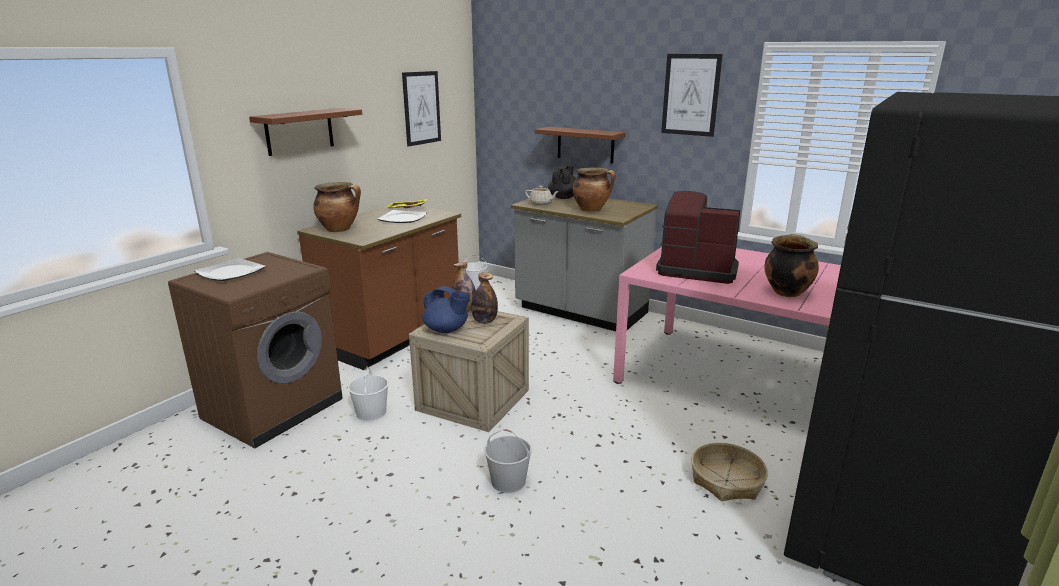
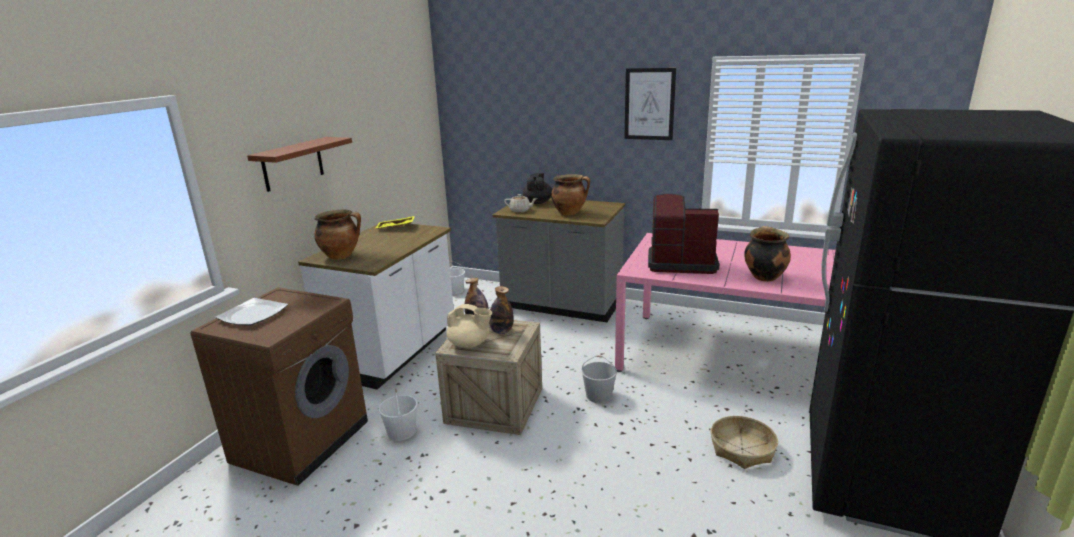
camera: 10 degrees left, 0 degrees up
(393, 338) = (395, 353): brown counter -> white counter
(402, 219) = (397, 239): plate -> none
(421, 108) = (396, 128): picture -> none
(446, 330) = (470, 344): blue teapot -> beige teapot
(509, 481) = (556, 479): white bucket -> white bucket (599, 395)
(585, 145) = (552, 152): brown shelf -> none

